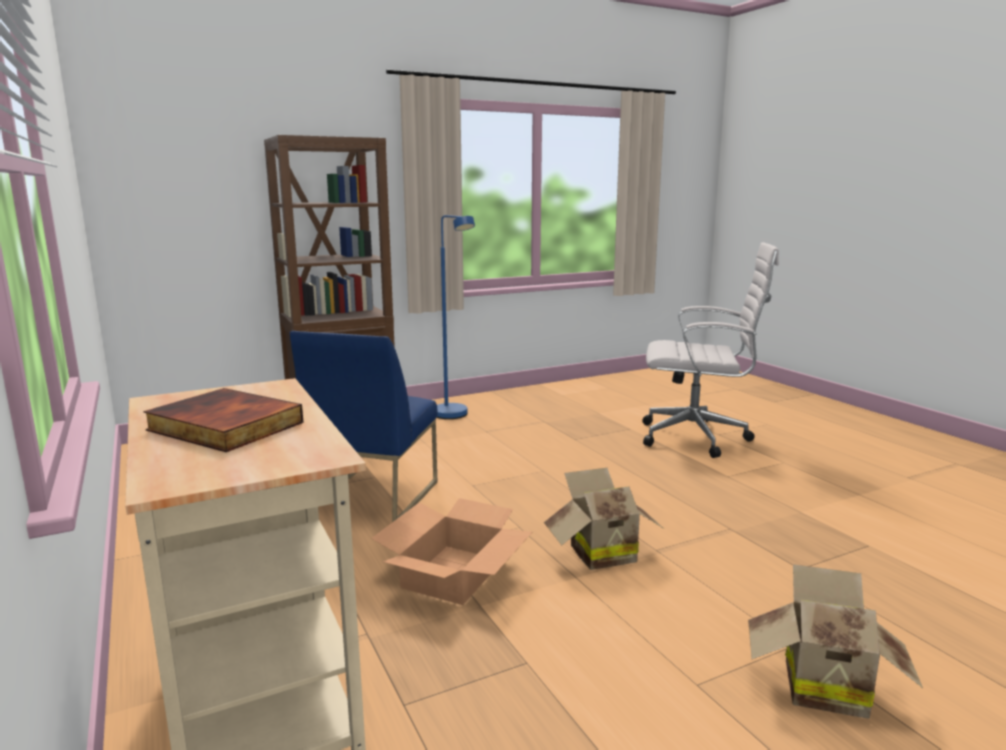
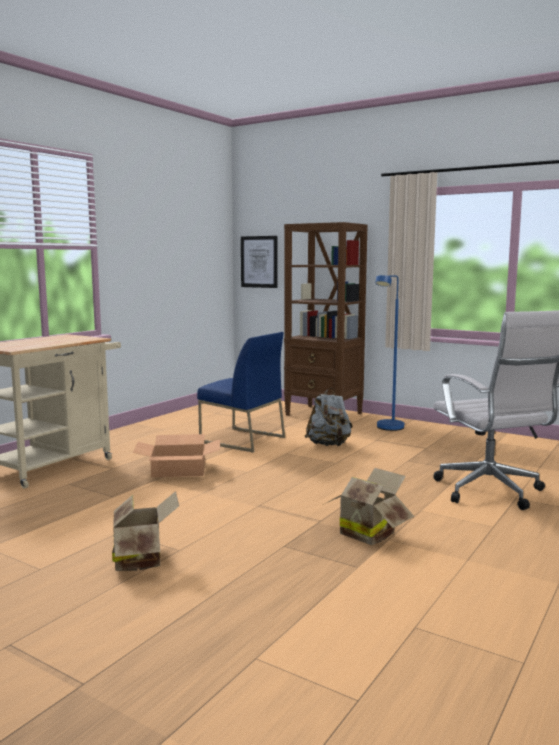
camera: 60 degrees right, 5 degrees down
(152, 199) = (259, 261): none -> picture
(222, 427) = (39, 341): book -> none
(372, 496) = (241, 440): blue chair -> blue chair turned 135 degrees counterclockwise
(474, 456) = (329, 445): none -> grey backpack
(598, 553) = (237, 493): cardboard box -> cardboard box (368, 533)

